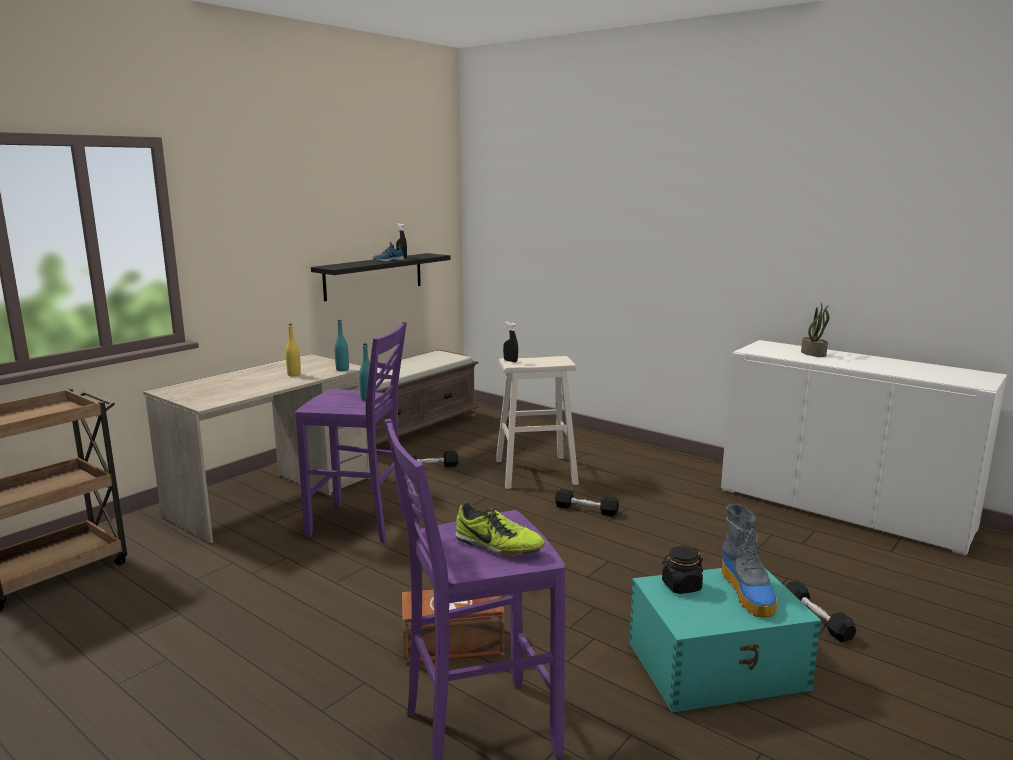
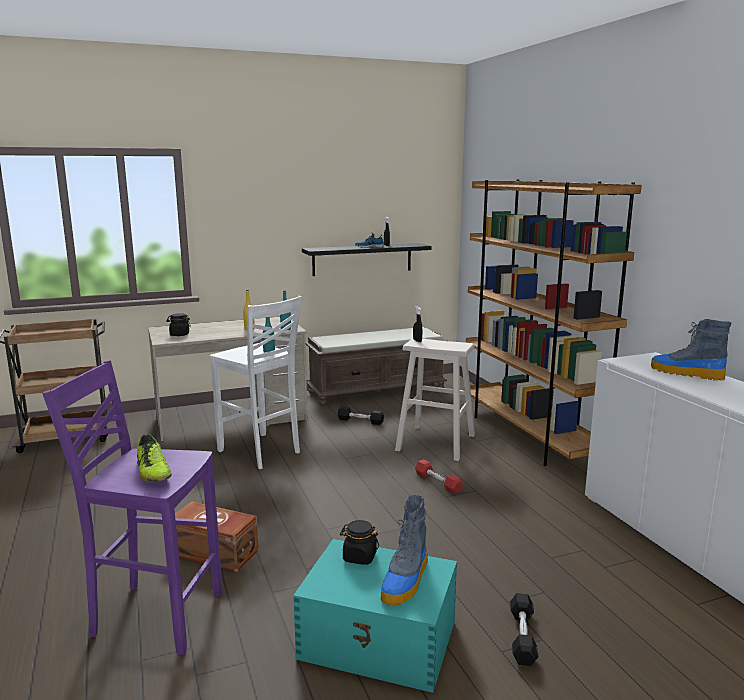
camera: 30 degrees right, 0 degrees up
(212, 394) = (179, 334): none -> black jar
(360, 525) = (261, 452): purple stool -> white stool
(586, 509) = (437, 483): black dumbbell -> red dumbbell
(610, 447) = (529, 436): none -> brown bookcase
(814, 353) = (685, 373): potted plant -> boot

